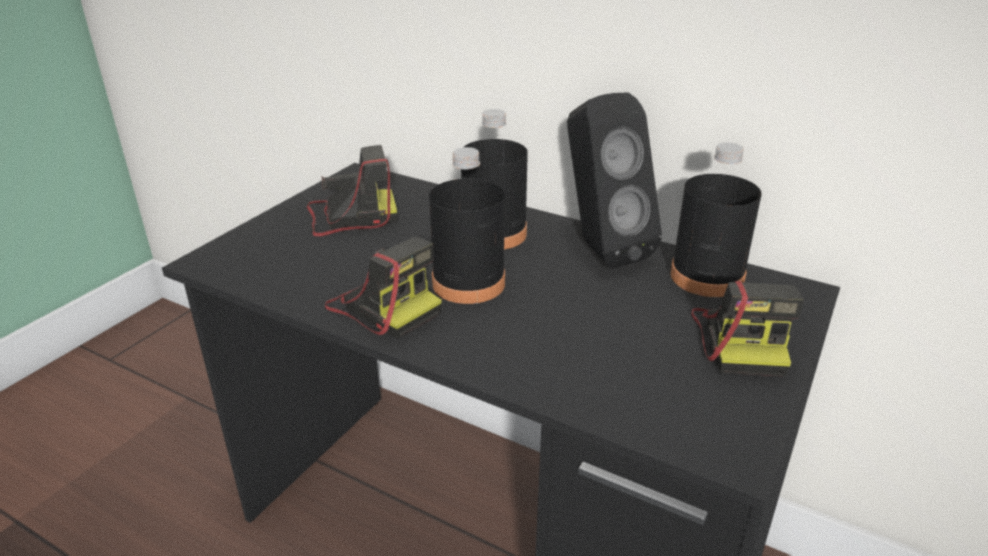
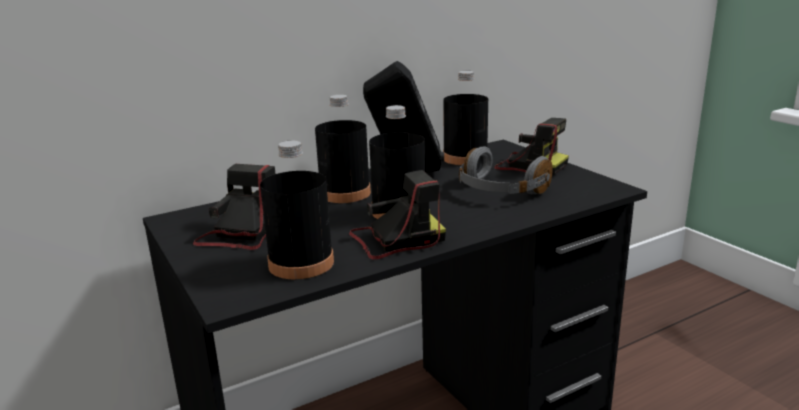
camera: 60 degrees left, 10 degrees down
(295, 270) = (301, 263): none -> black bottle
(605, 339) = (500, 191): none -> grey headphones

